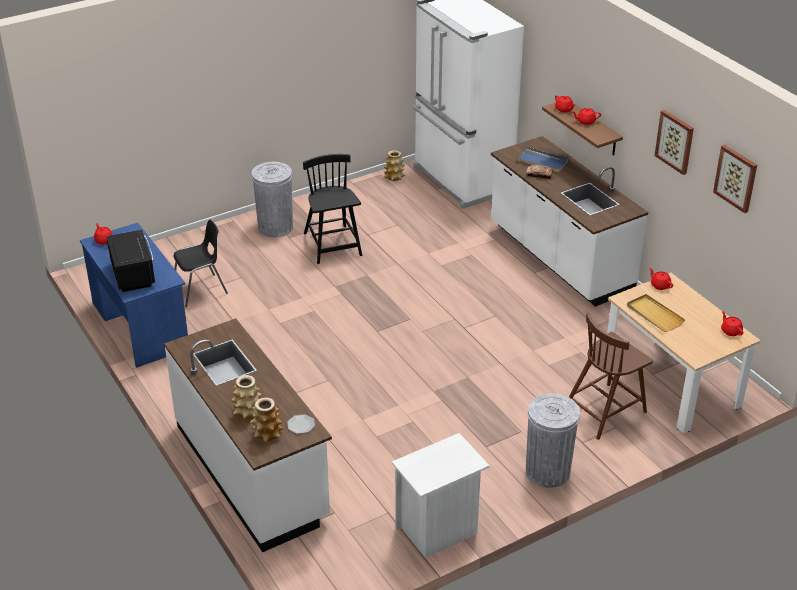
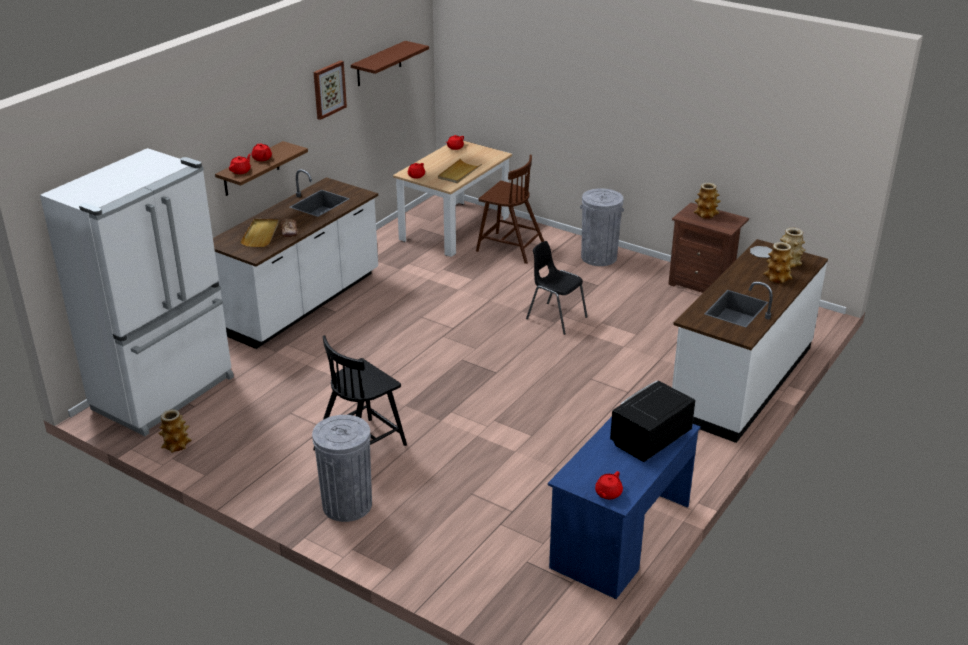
camera: 115 degrees left, 5 degrees down
(200, 290) = (519, 516): black chair -> black chair (555, 318)
(438, 531) = (703, 284): white nightstand -> brown nightstand
(450, 463) = (706, 214): none -> vase
(542, 162) = (261, 234): blue tray -> beige tray
(736, 178) = (379, 64): picture -> brown shelf

